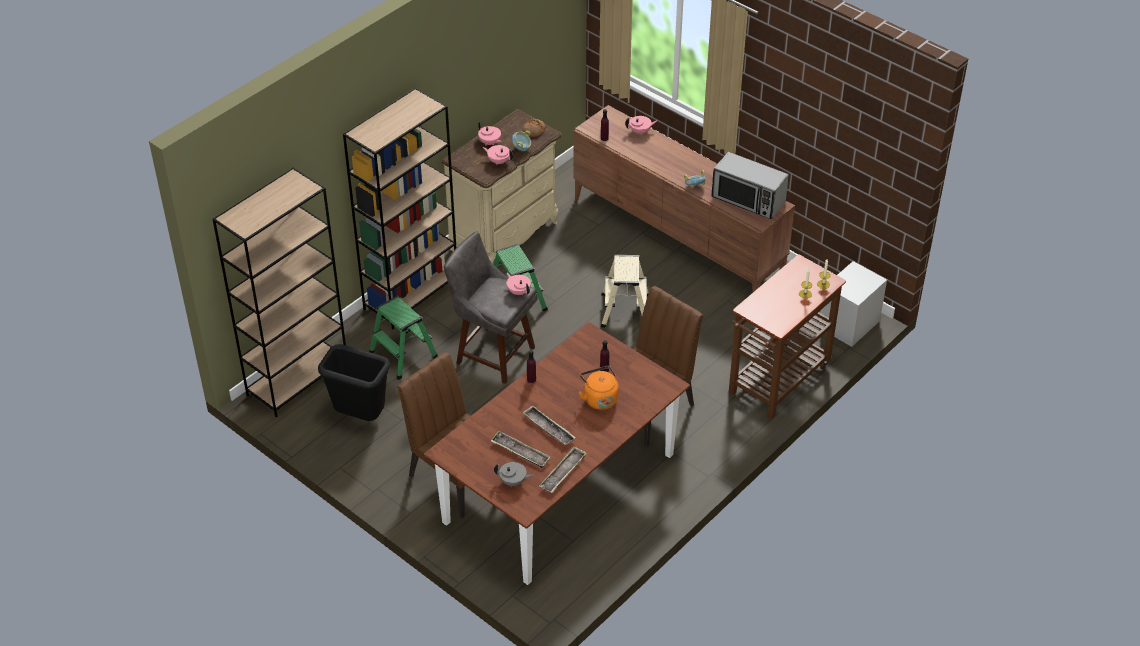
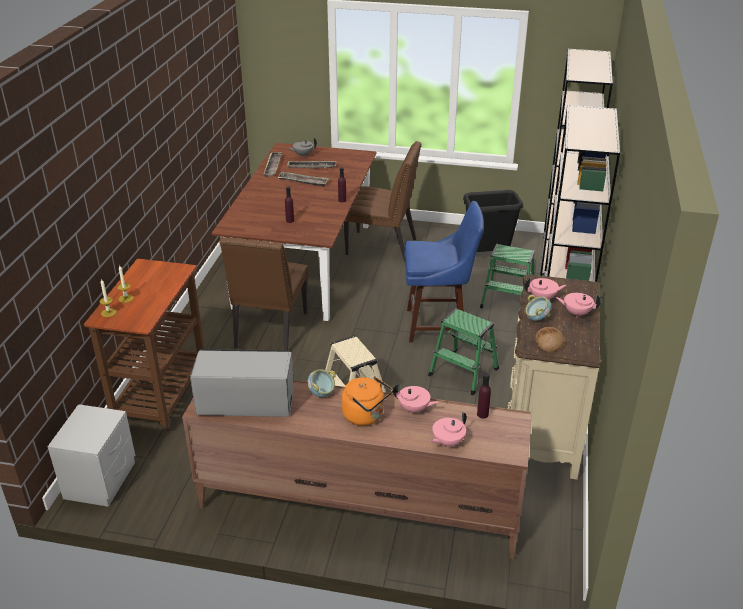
camera: 150 degrees right, 10 degrees down
(493, 354) = (439, 325): grey stool -> blue stool
(518, 291) = (419, 261): pink teapot -> pink teapot (414, 409)
(599, 398) = (279, 205): orange kettle -> orange kettle (365, 416)

